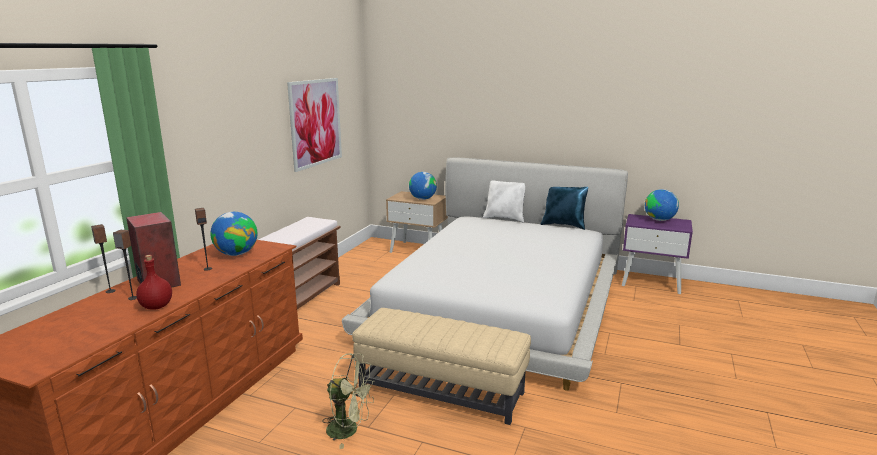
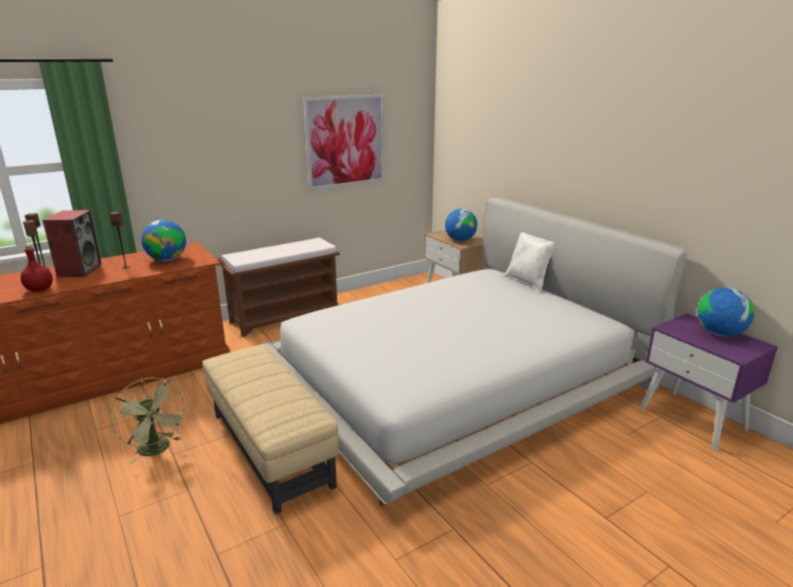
camera: 35 degrees right, 5 degrees up
(564, 225) = (588, 307): blue pillow -> none

